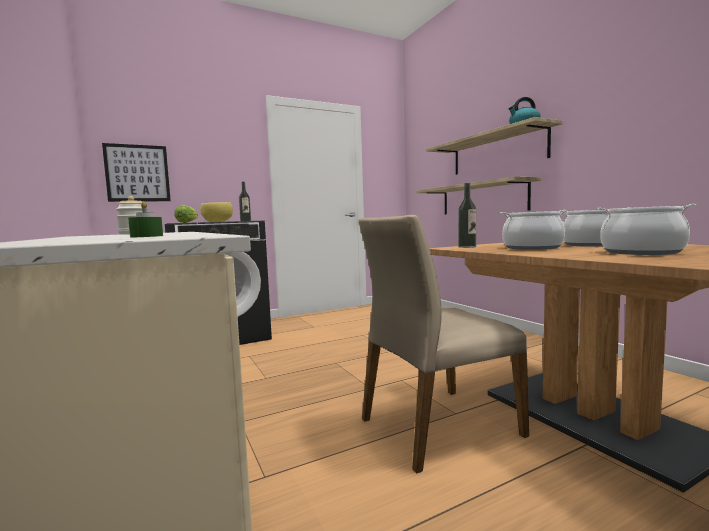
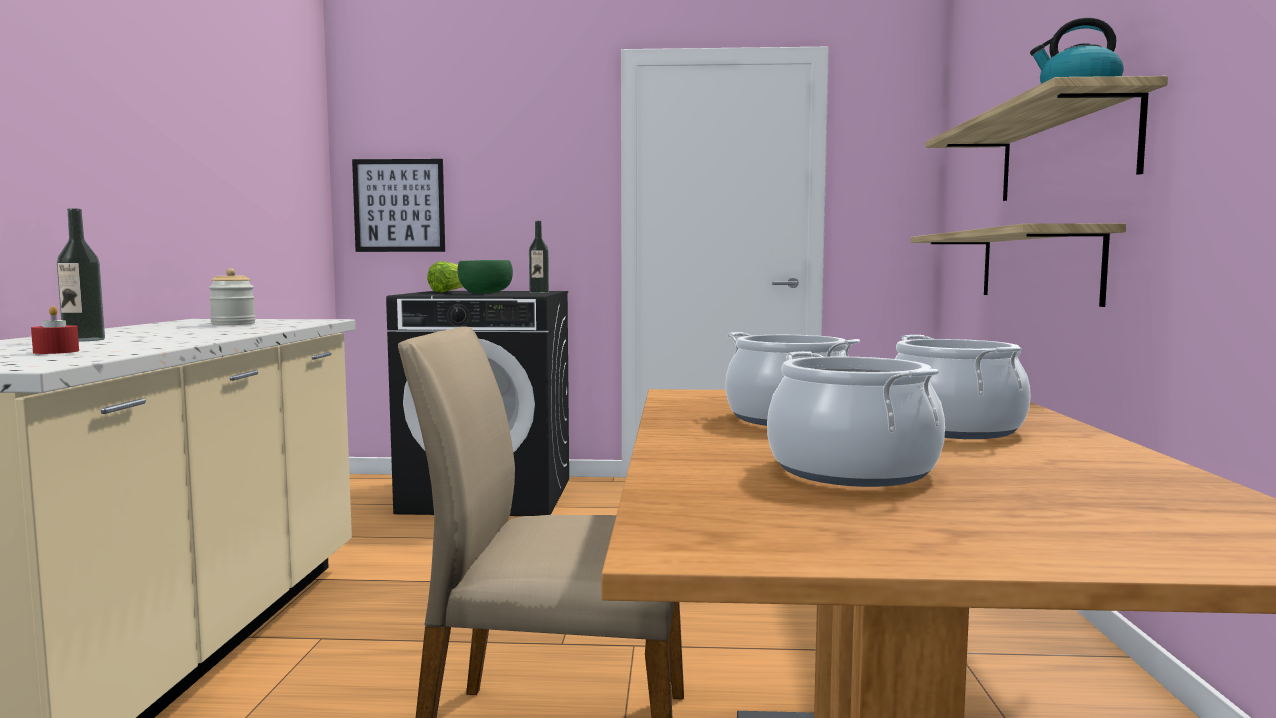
camera: 30 degrees right, 0 degrees up
(147, 236) = (56, 351): green candle -> red candle
(218, 221) = (486, 293): yellow bowl -> green bowl
(467, 247) = (718, 396): bottle -> bottle (84, 340)

